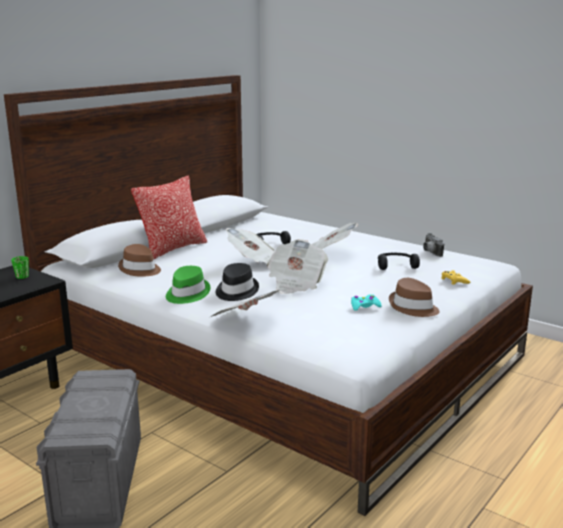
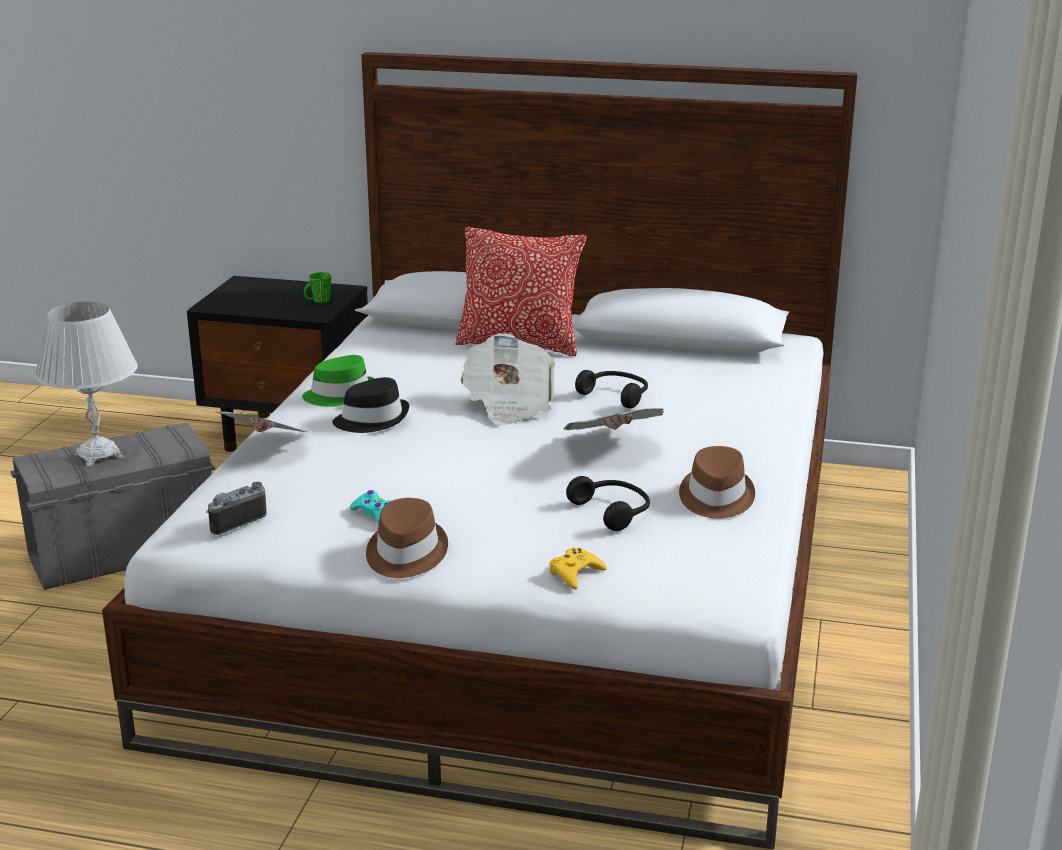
camera: 65 degrees right, 5 degrees up
(92, 409) = (98, 456): none -> white table lamp
(140, 269) = (410, 348): brown hat -> brown hat (715, 497)
(295, 283) = (432, 448): newspaper -> none
(430, 253) = (727, 532): camera -> camera (234, 521)

